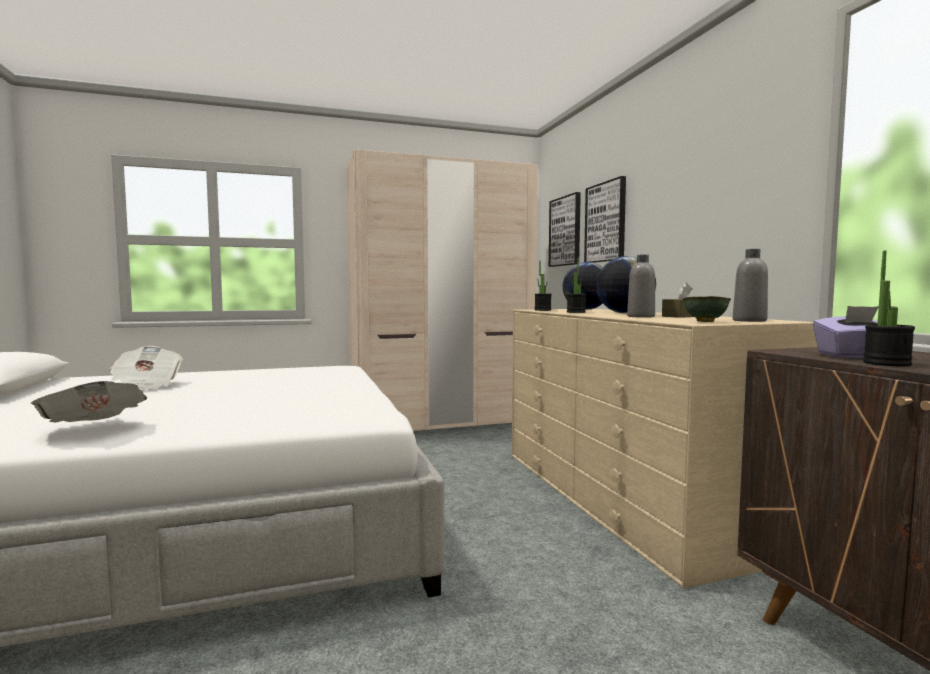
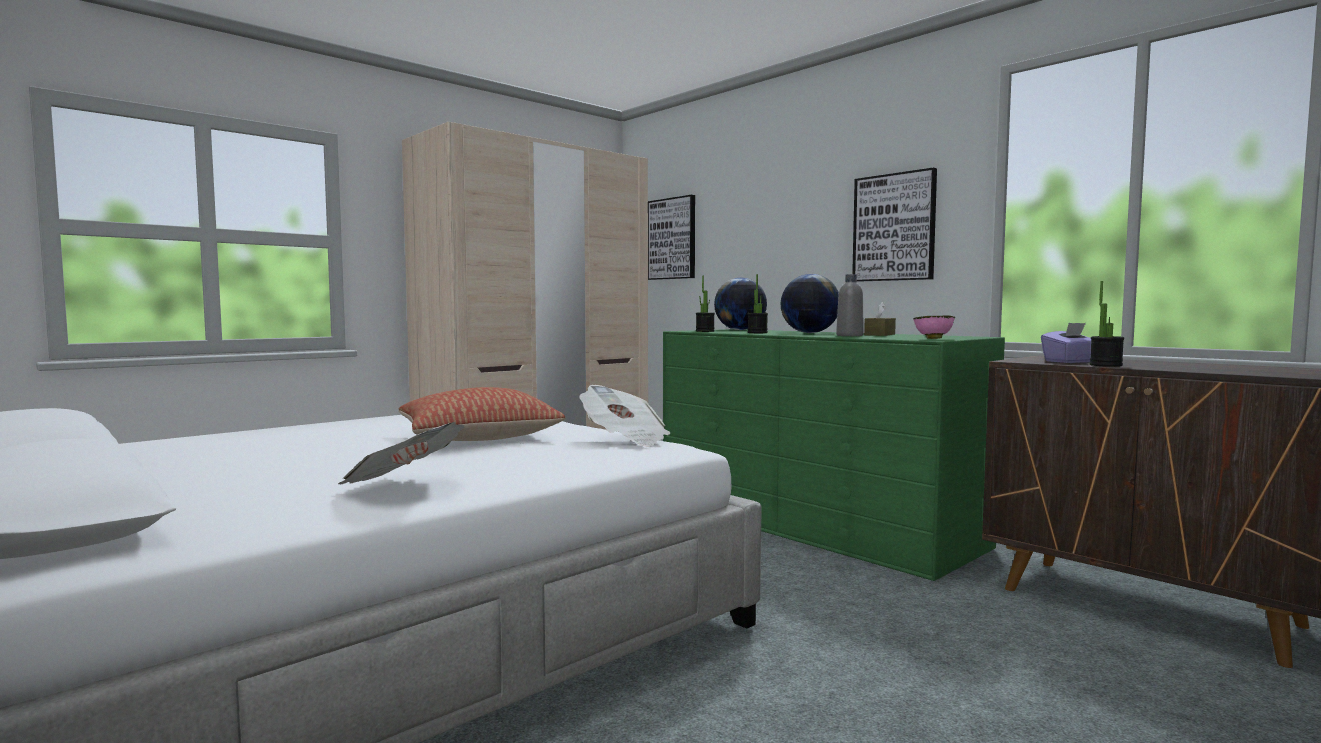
camera: 25 degrees left, 0 degrees up
(146, 386) = (284, 445): newspaper -> newspaper (625, 439)
(266, 392) = (478, 438): none -> pillow
(606, 222) = (735, 232): picture -> picture (894, 227)
(622, 496) = (812, 523): beige dresser -> green dresser
(704, 322) = (932, 338): green bowl -> pink bowl
(749, 320) = (955, 337): grey bottle -> none

